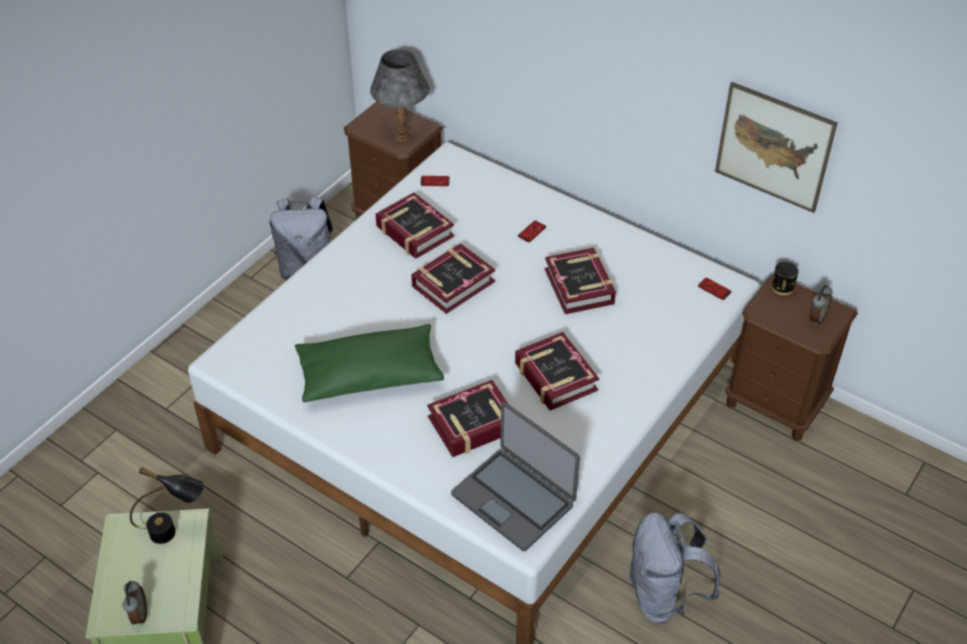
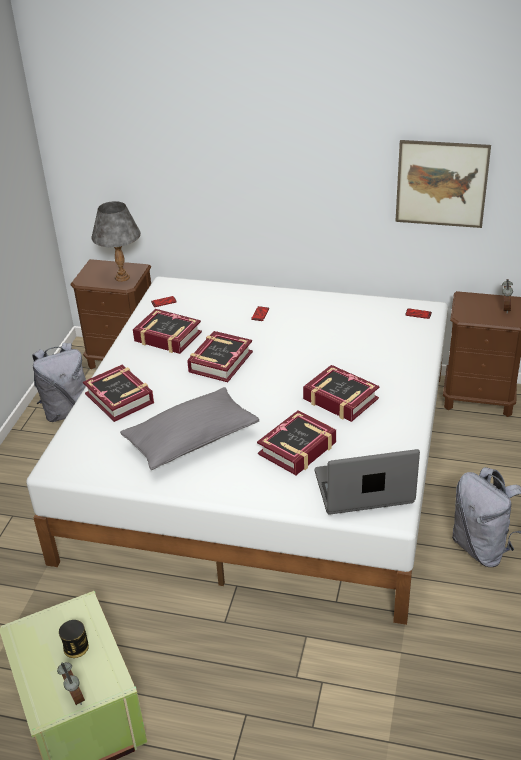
camera: 20 degrees left, 10 degrees down
(175, 533) = (73, 619): black table lamp -> none
(369, 375) = (191, 440): green pillow -> grey pillow
(514, 499) = (364, 489): laptop -> laptop turned 150 degrees clockwise
(580, 286) = (319, 338): book -> book (120, 398)
(782, 287) = (468, 297): can -> can (76, 647)

